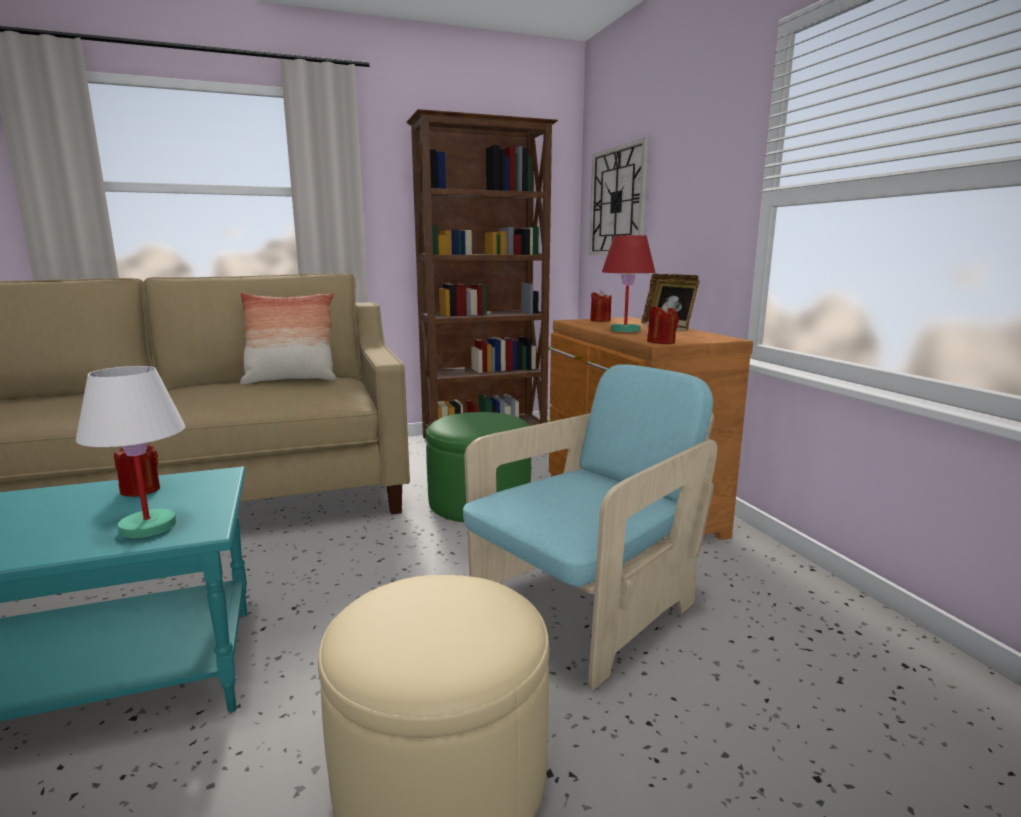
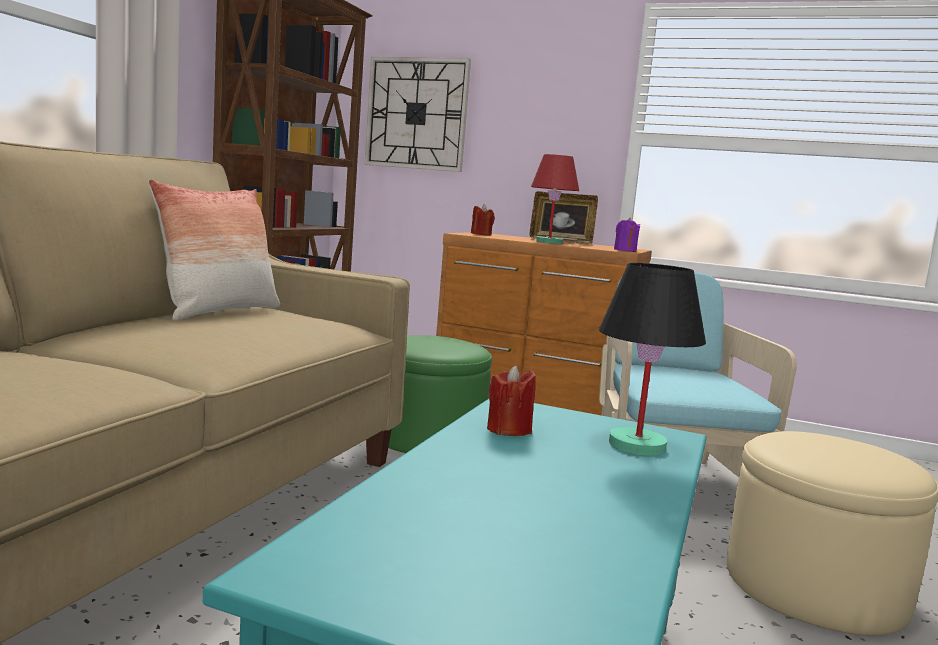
camera: 50 degrees left, 5 degrees down
(147, 526) = (635, 445): white table lamp -> black table lamp
(661, 342) = (625, 251): red candle -> purple candle

